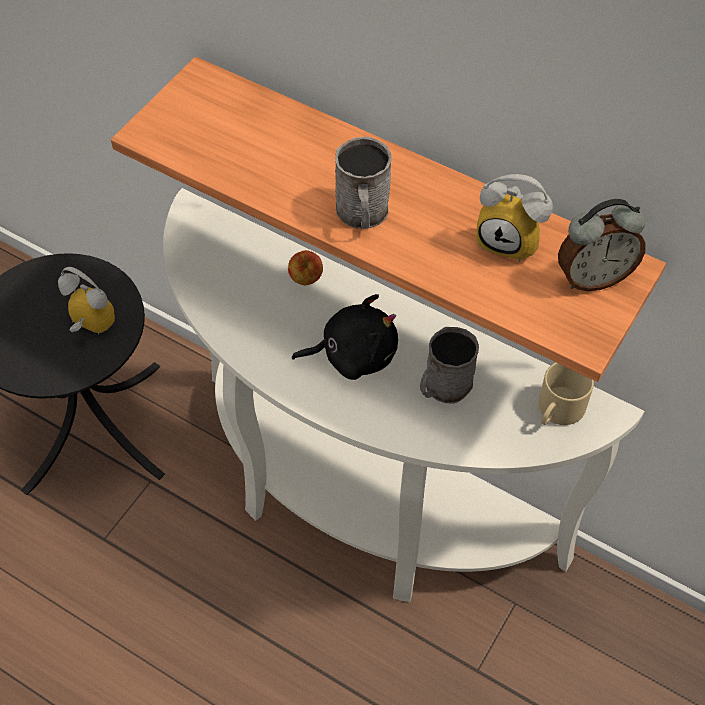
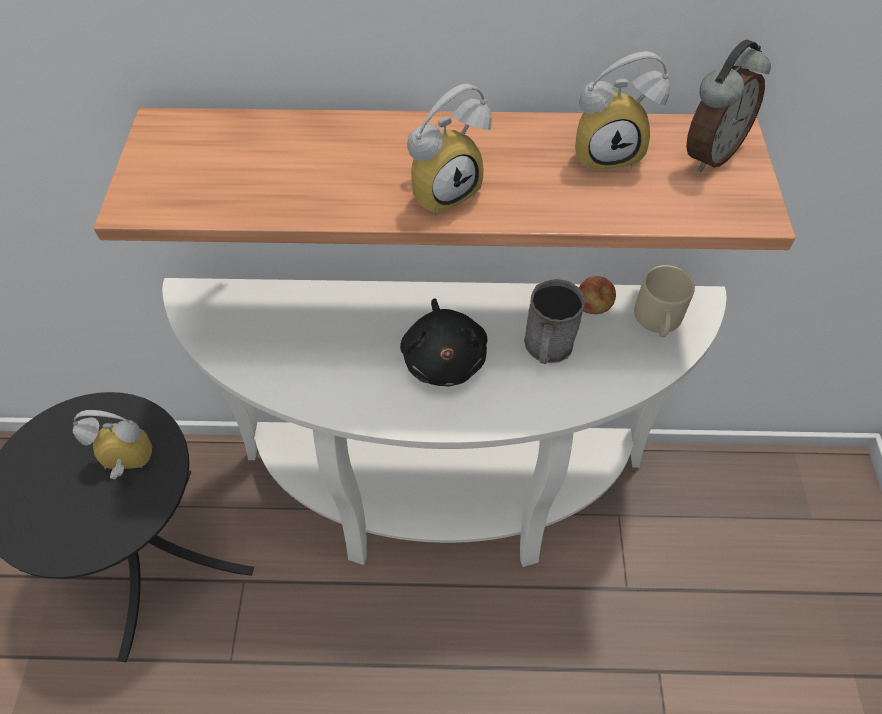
camera: 30 degrees left, 0 degrees up
(305, 279) = (349, 309): apple -> apple (592, 307)
(353, 355) = (444, 358): black plush toy -> black plush toy turned 120 degrees clockwise
(363, 214) = (443, 189): grey mug -> alarm clock

